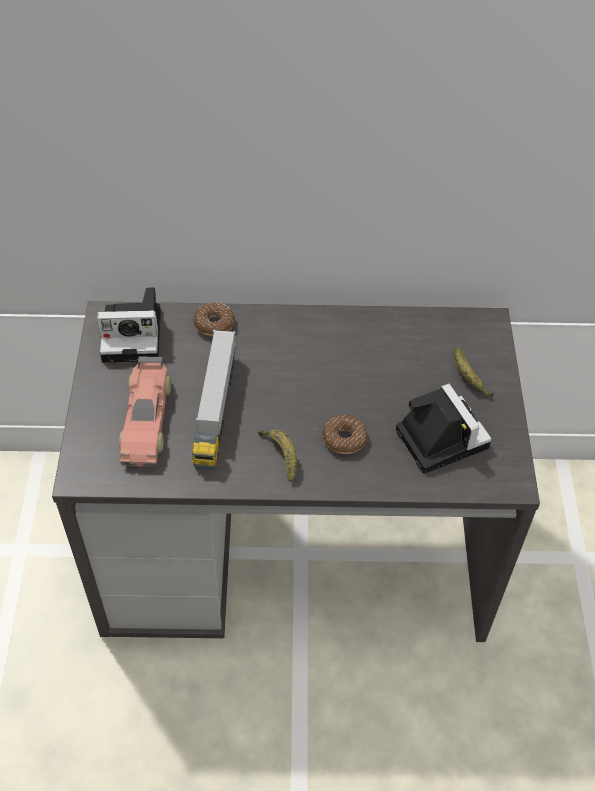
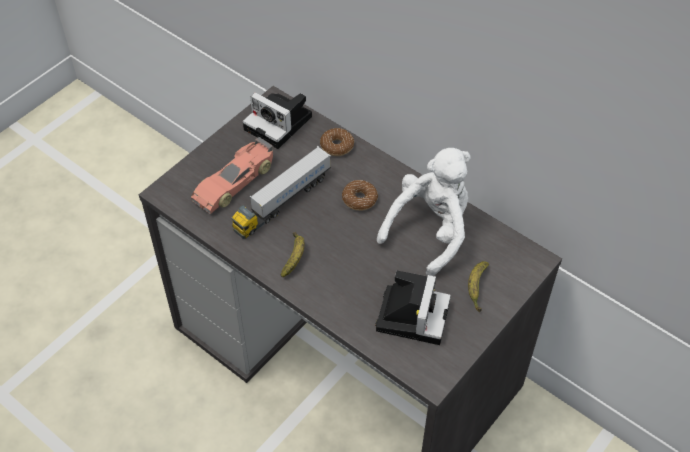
camera: 40 degrees right, 0 degrees up
(344, 439) = (346, 273): donut -> donut (359, 199)
(379, 351) = (430, 230): none -> white plush toy

